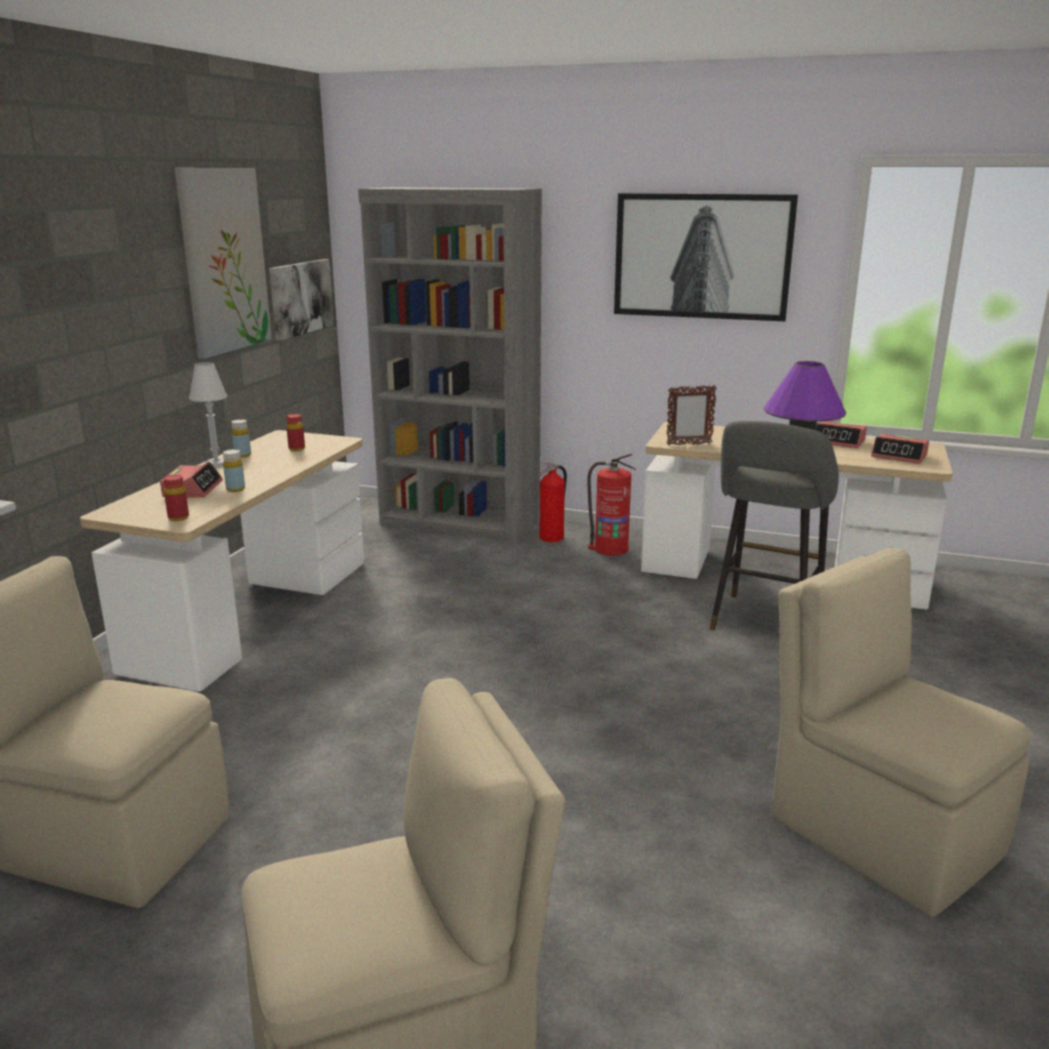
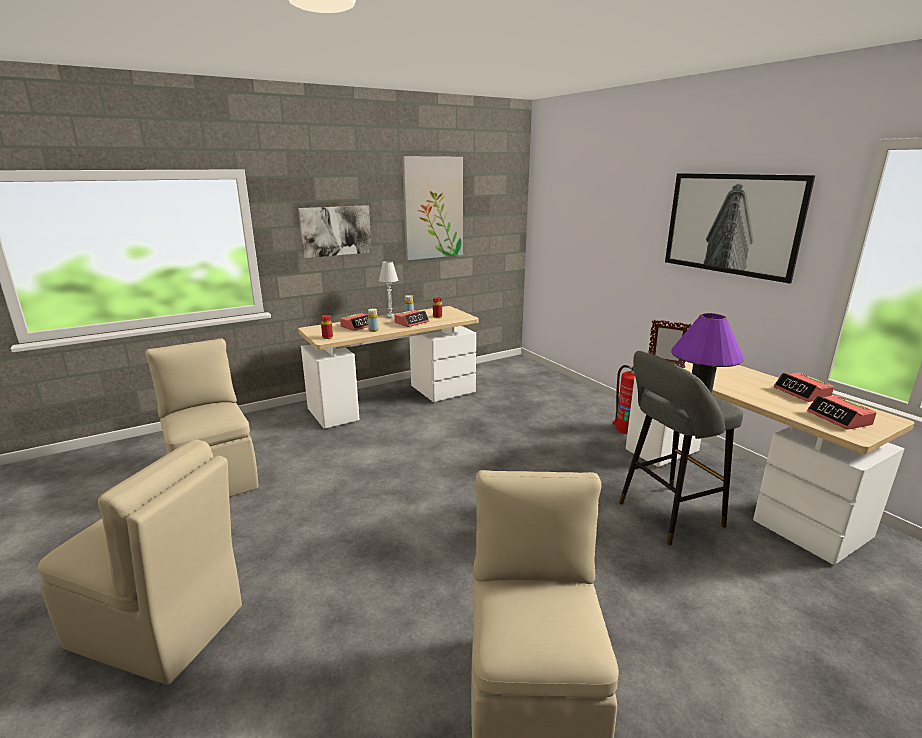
camera: 40 degrees right, 0 degrees up
(273, 465) = (411, 322): none -> alarm clock
(301, 298) = (494, 233): picture -> picture (335, 231)
(460, 522) = (557, 385): grey bookcase -> none
(552, 538) = (599, 410): fire extinguisher -> none

